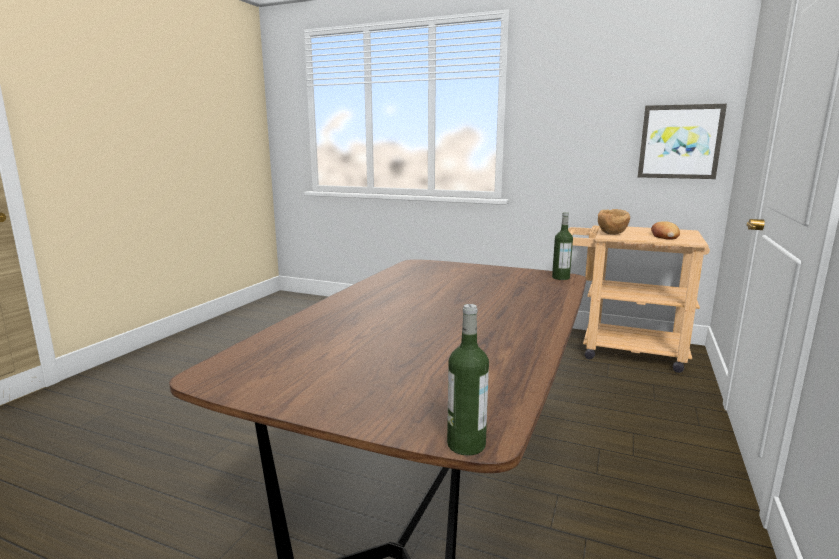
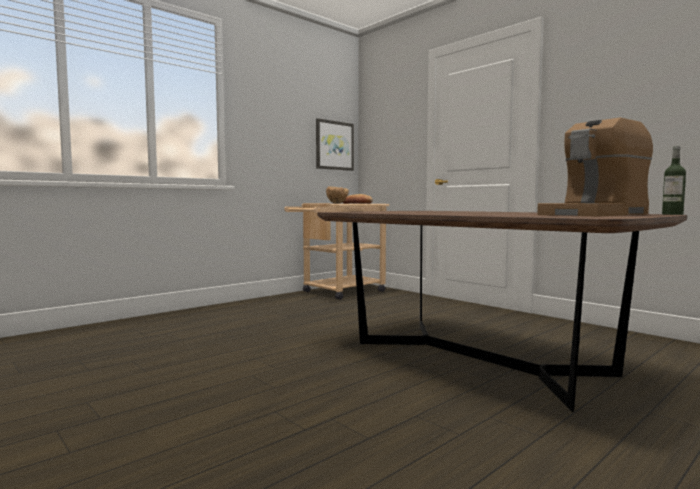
camera: 65 degrees left, 10 degrees down
(362, 376) = (595, 215): none -> coffee machine
(560, 278) = (419, 210): bottle -> none

